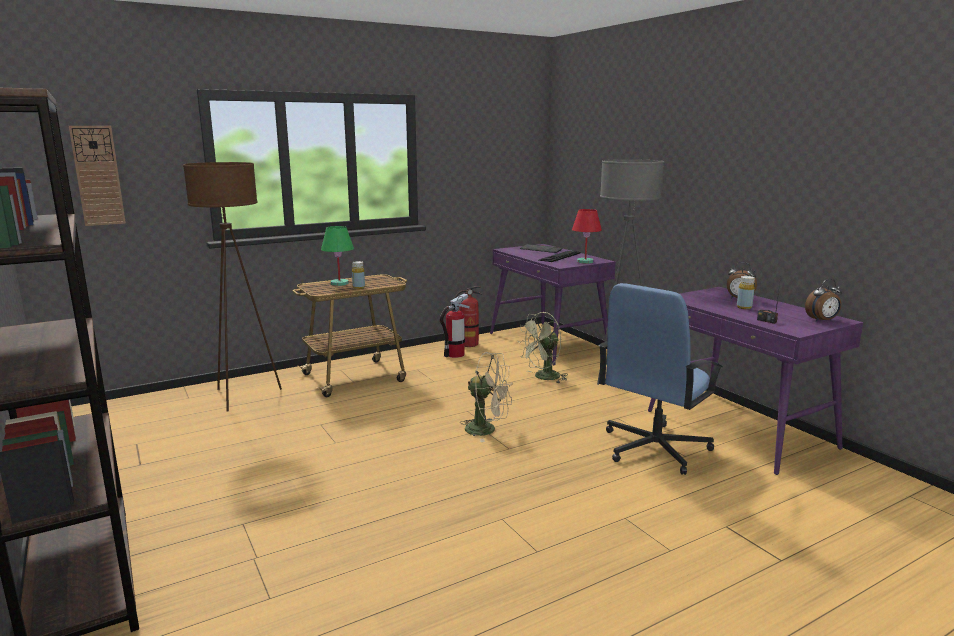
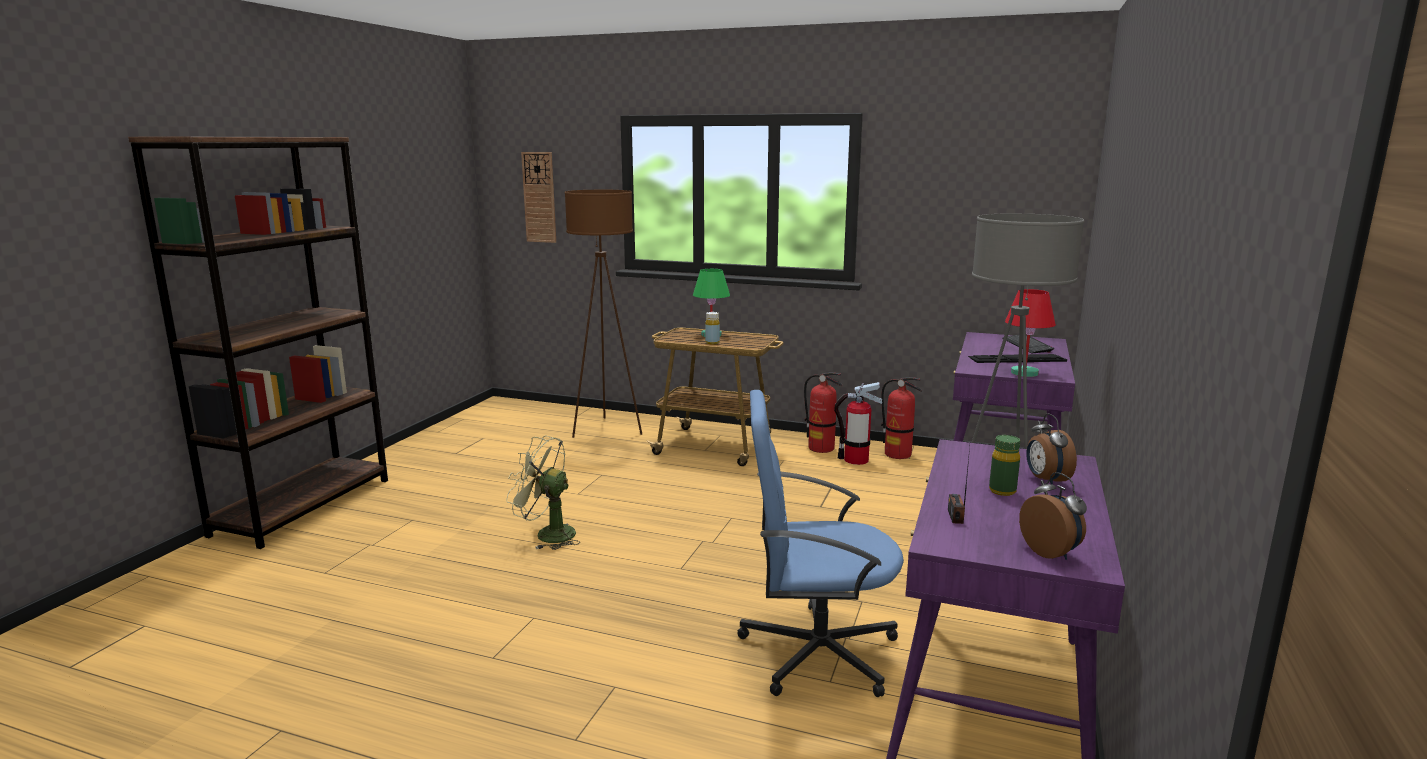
camera: 50 degrees right, 0 degrees up
(422, 355) = (821, 448): none -> fire extinguisher
(487, 430) = (704, 543): beige fan -> none
(543, 377) = (890, 521): green fan -> green fan (547, 534)
(744, 307) = (1002, 491): yellow bottle -> green bottle
(822, 320) = (1051, 552): alarm clock -> alarm clock turned 150 degrees counterclockwise

